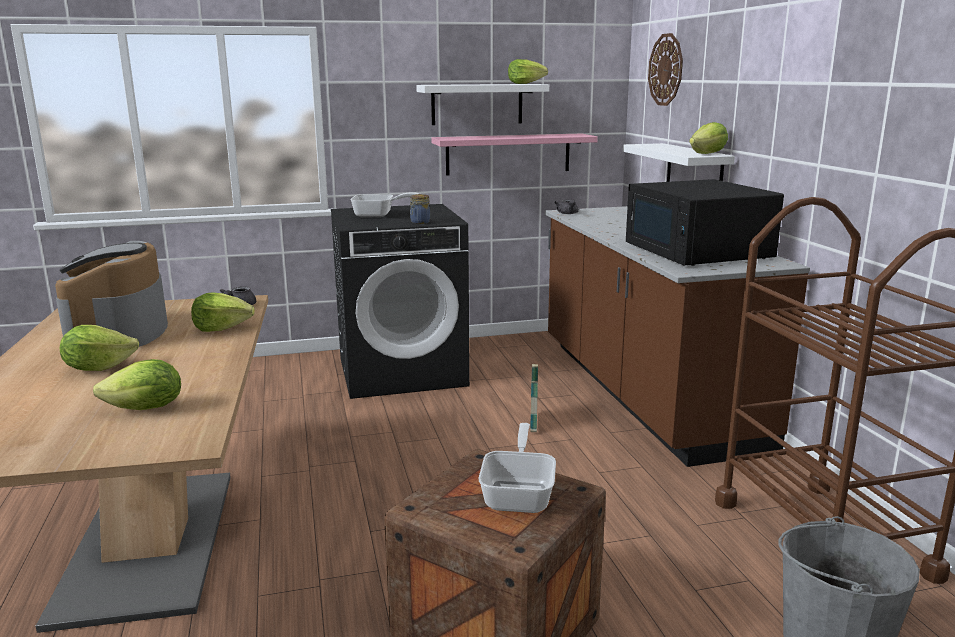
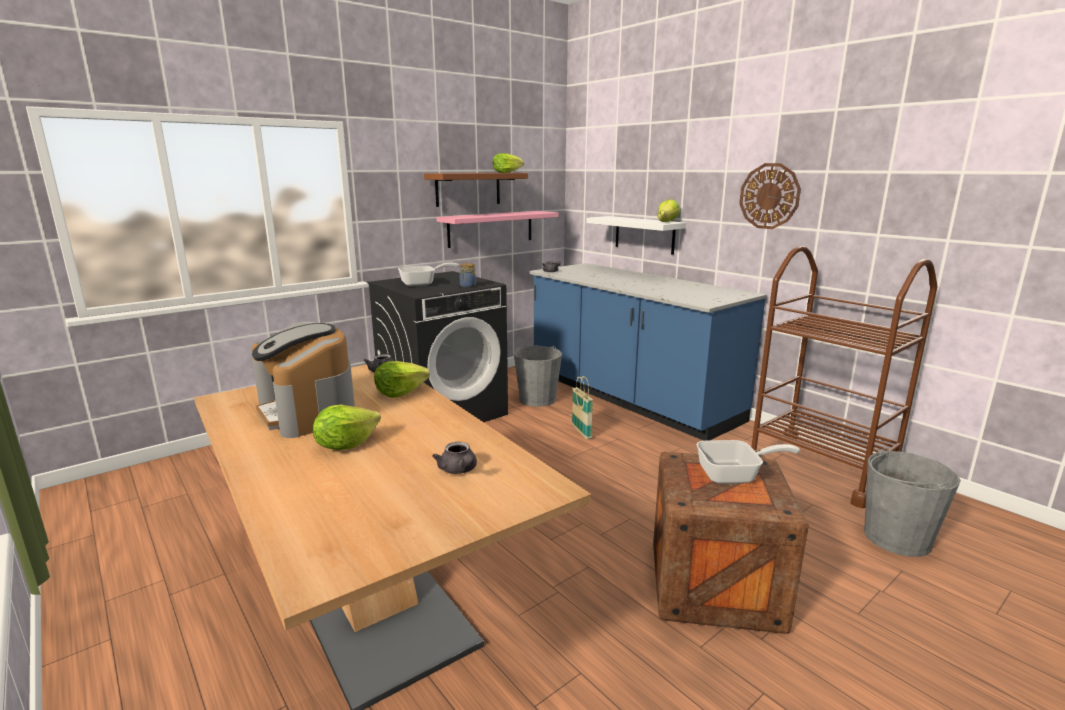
camera: 25 degrees left, 0 degrees up
(146, 409) = (459, 470): lettuce -> grey teapot
(477, 104) = (468, 189): white shelf -> brown shelf
(519, 494) = (735, 475): frying pan -> frying pan turned 105 degrees clockwise
(523, 374) = (537, 399): none -> grey bucket
(643, 392) = (629, 397): brown counter -> blue counter
(666, 70) = (608, 162): wall clock -> wall clock (769, 196)
(697, 252) = (687, 290): black microwave -> none

